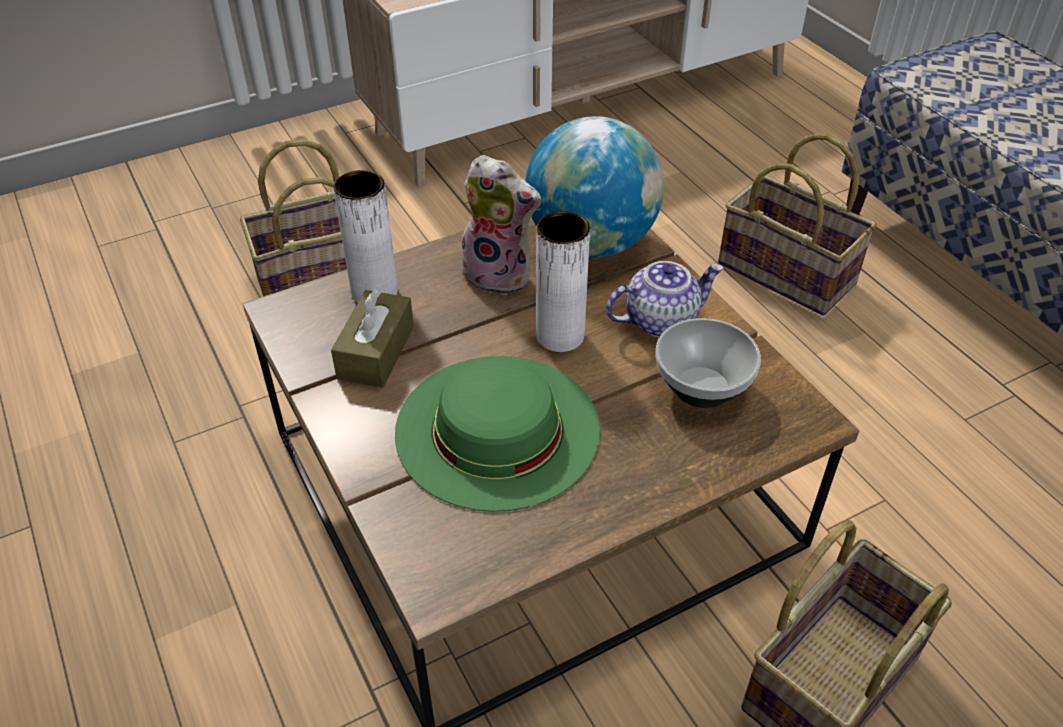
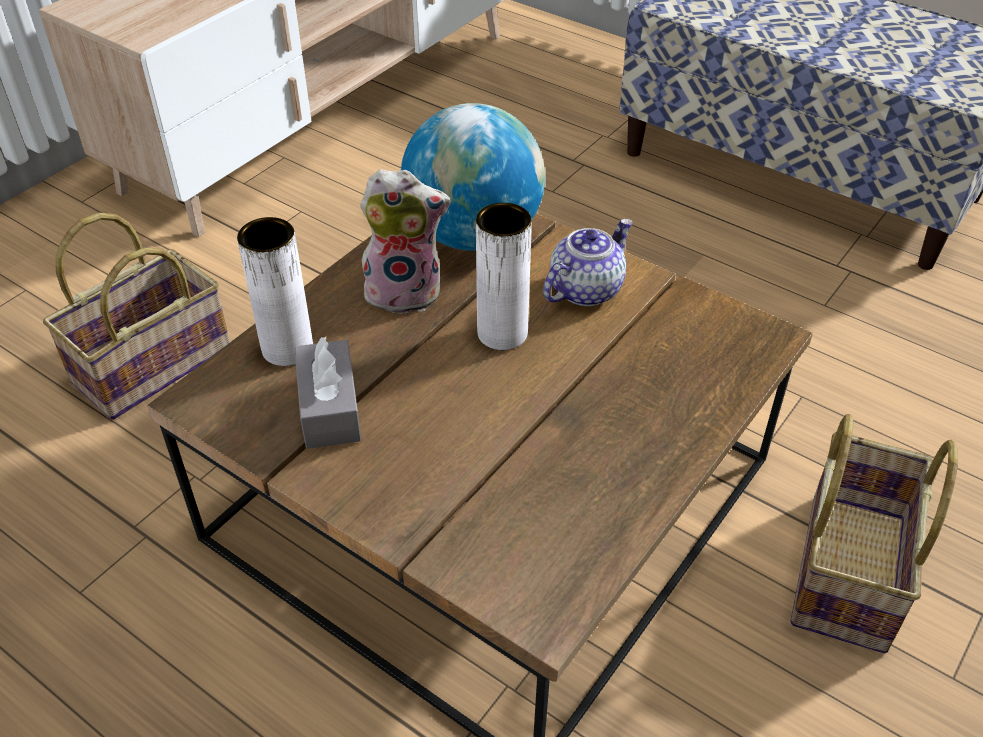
camera: 25 degrees left, 0 degrees up
(376, 352) = (329, 408): brown tissue box -> grey tissue box
(497, 429) = (501, 442): green hat -> none
(700, 387) = (659, 339): bowl -> none
(788, 273) = (609, 220): basket -> none

